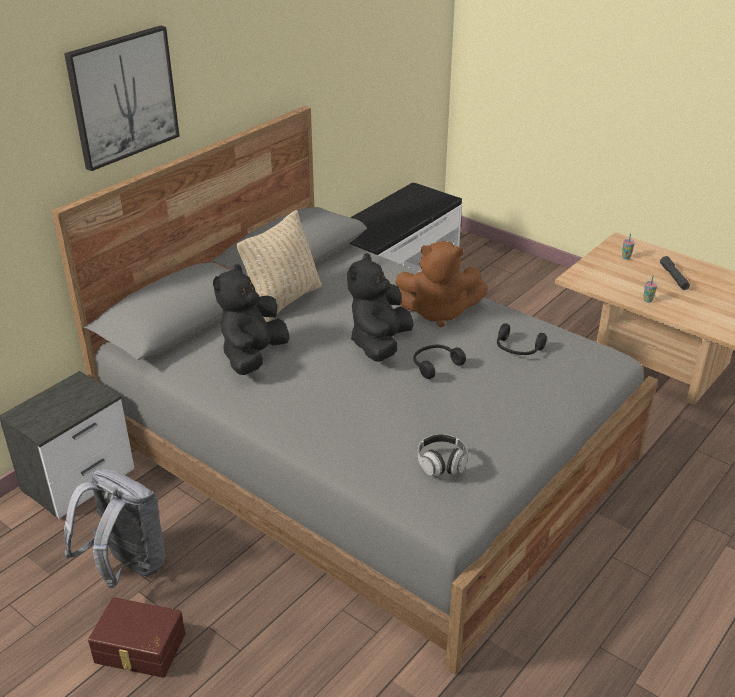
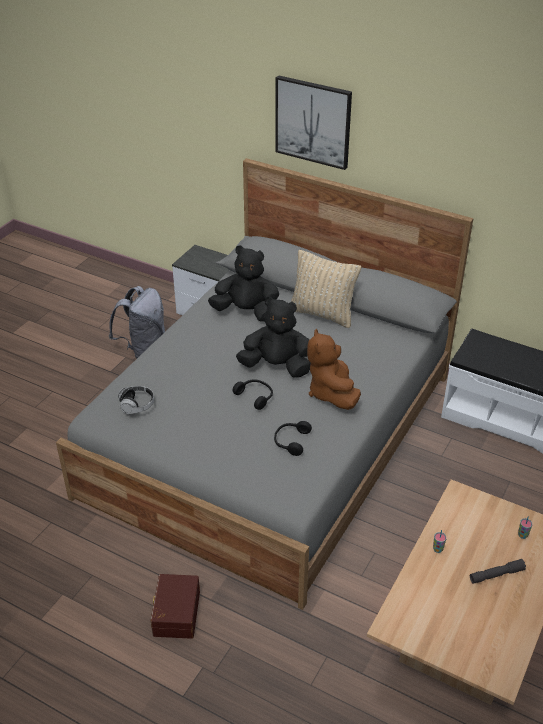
camera: 80 degrees right, 5 degrees up
(139, 649) = (84, 367): brown storage box -> brown storage box (175, 613)

